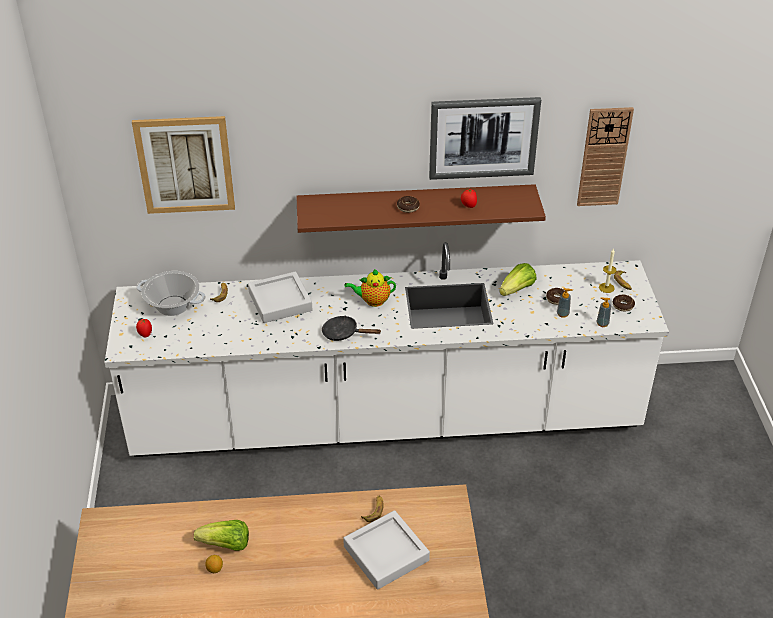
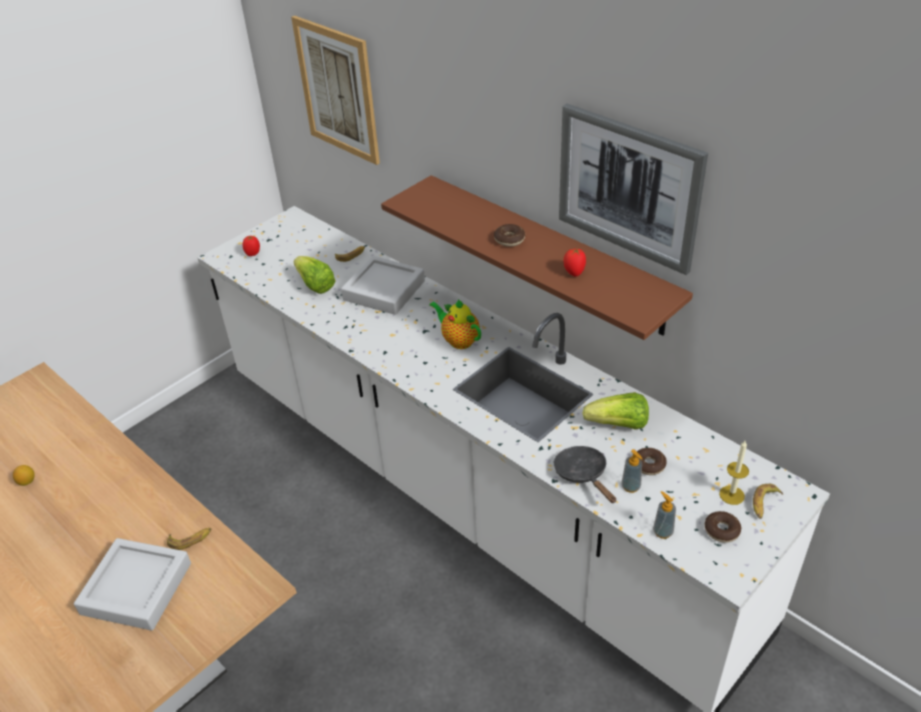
camera: 50 degrees right, 0 degrees up
(173, 305) = (305, 243): cooking pot -> none
(226, 545) = (62, 469): lettuce -> lettuce (315, 285)
(344, 333) = (388, 353): black frying pan -> black frying pan (583, 474)
(604, 157) = (796, 297): wall clock -> none

